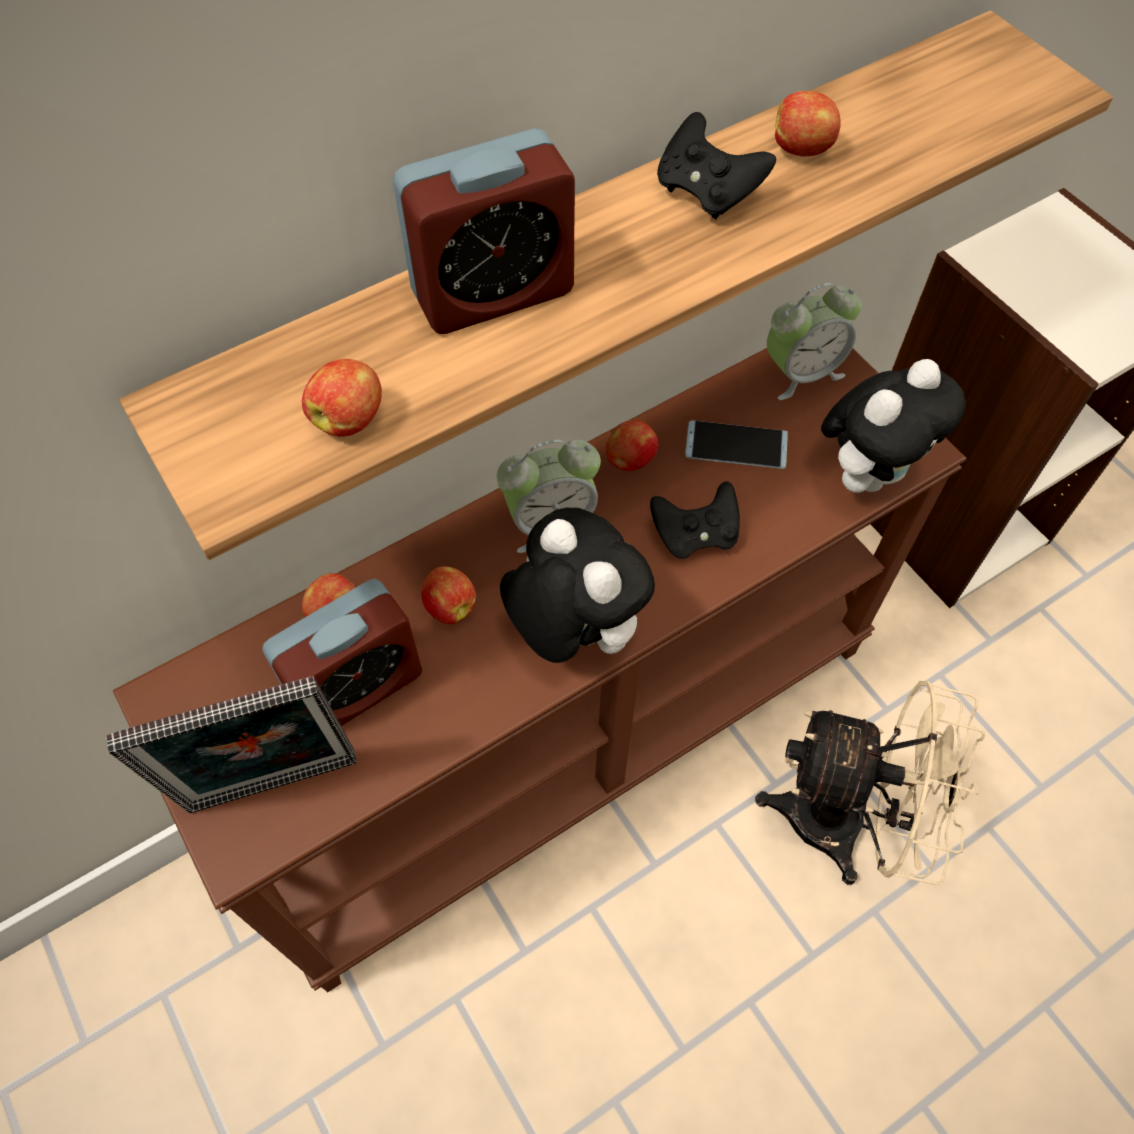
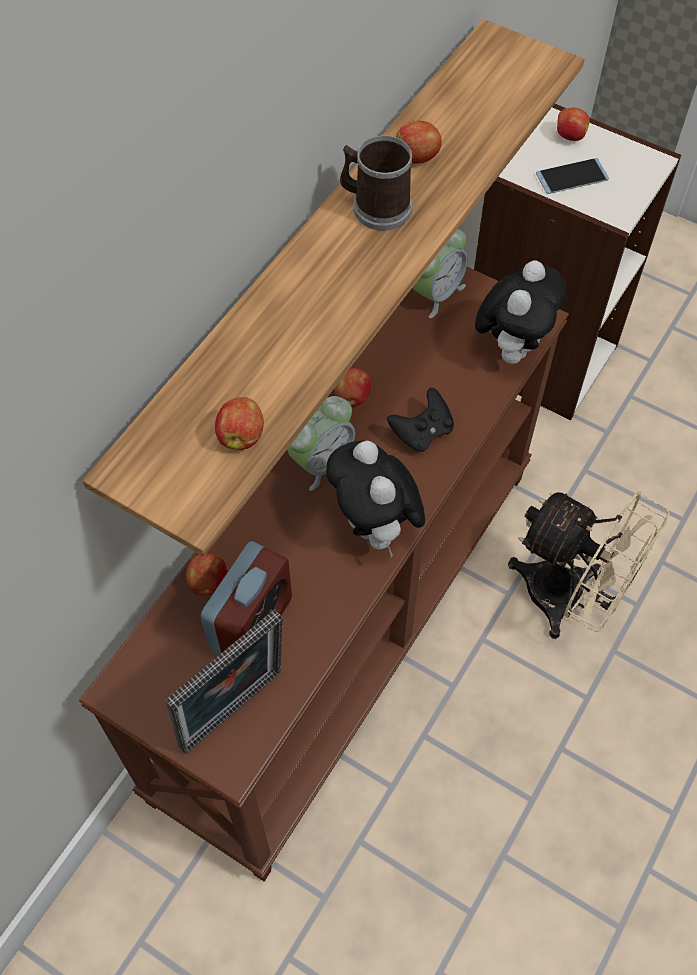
camera: 25 degrees left, 0 degrees up
(449, 606) = (284, 545): apple -> apple (569, 136)
(493, 292) = (280, 322): alarm clock -> none
(572, 631) = (375, 528): plush toy -> plush toy turned 135 degrees counterclockwise
(707, 192) = (375, 207): black game controller -> mug
(736, 445) = (418, 360): phone -> phone (572, 177)
(847, 822) = (569, 599): beige fan -> beige fan turned 45 degrees clockwise

